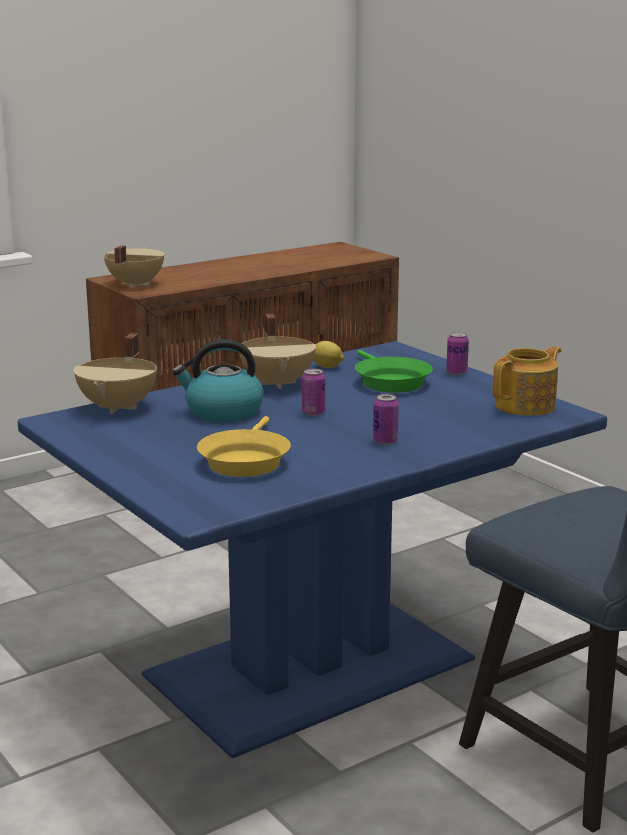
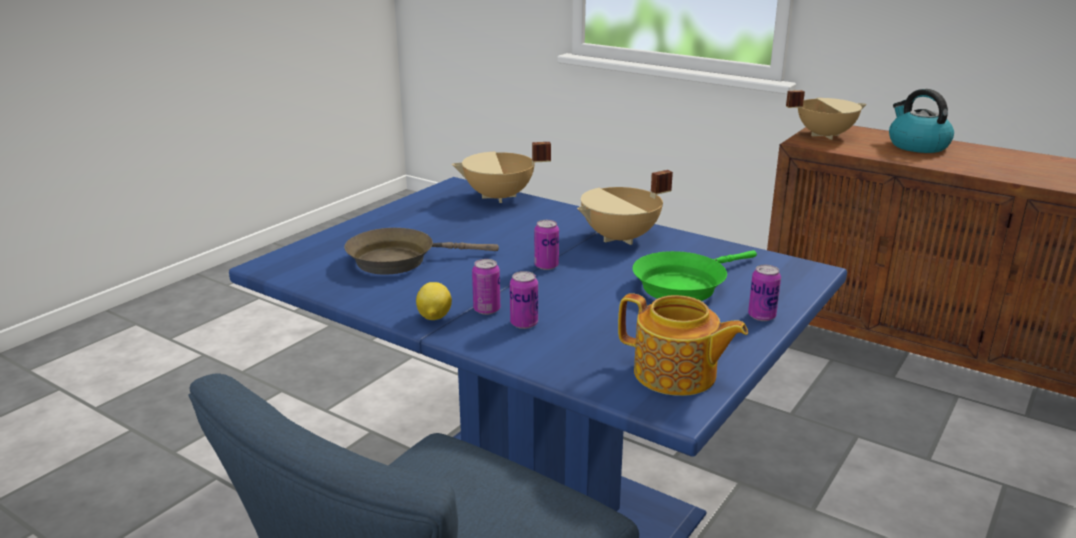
camera: 70 degrees right, 5 degrees up
(222, 411) = (519, 231): kettle -> kettle (917, 146)
(245, 460) = (399, 260): yellow frying pan -> brown frying pan
(327, 367) = (698, 250): lemon -> lemon (434, 317)
(420, 433) = (524, 323): none -> can

